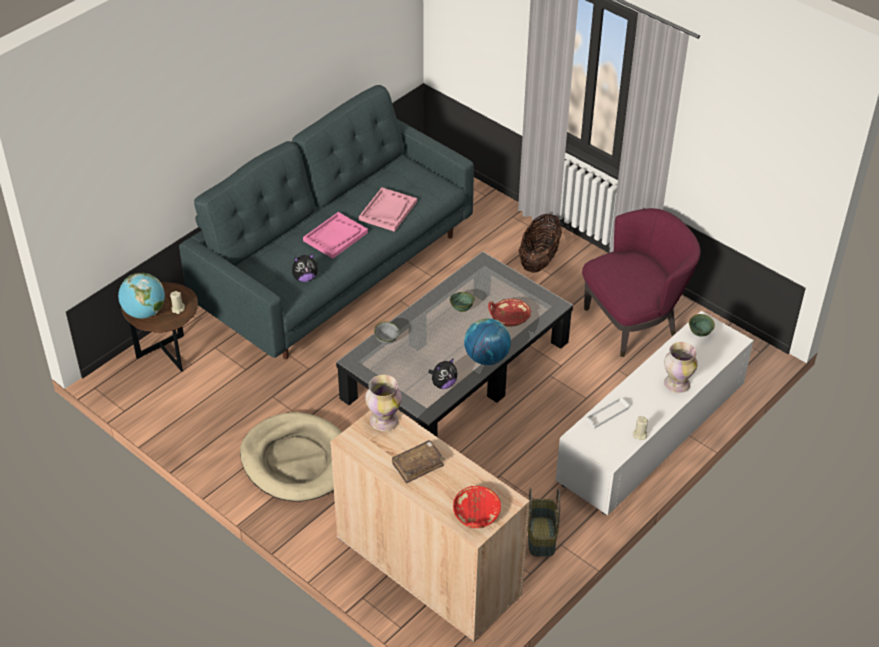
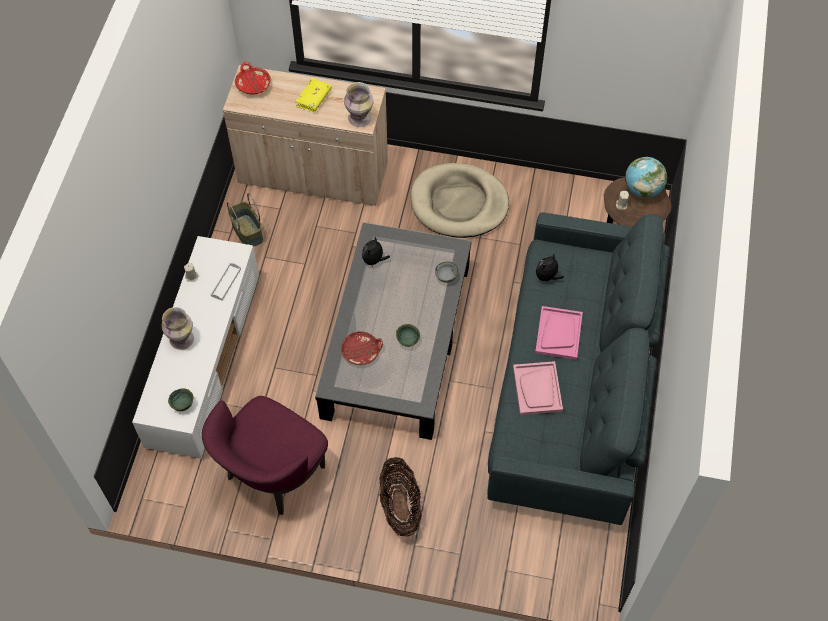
camera: 150 degrees right, 15 degrees up
(418, 465) = (314, 99): brown book -> yellow book
(486, 358) = (355, 301): globe -> none

